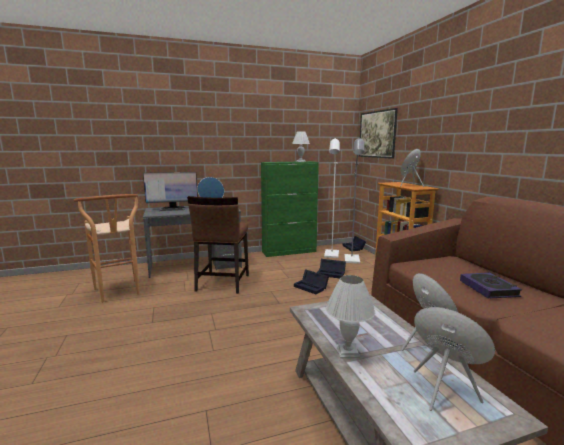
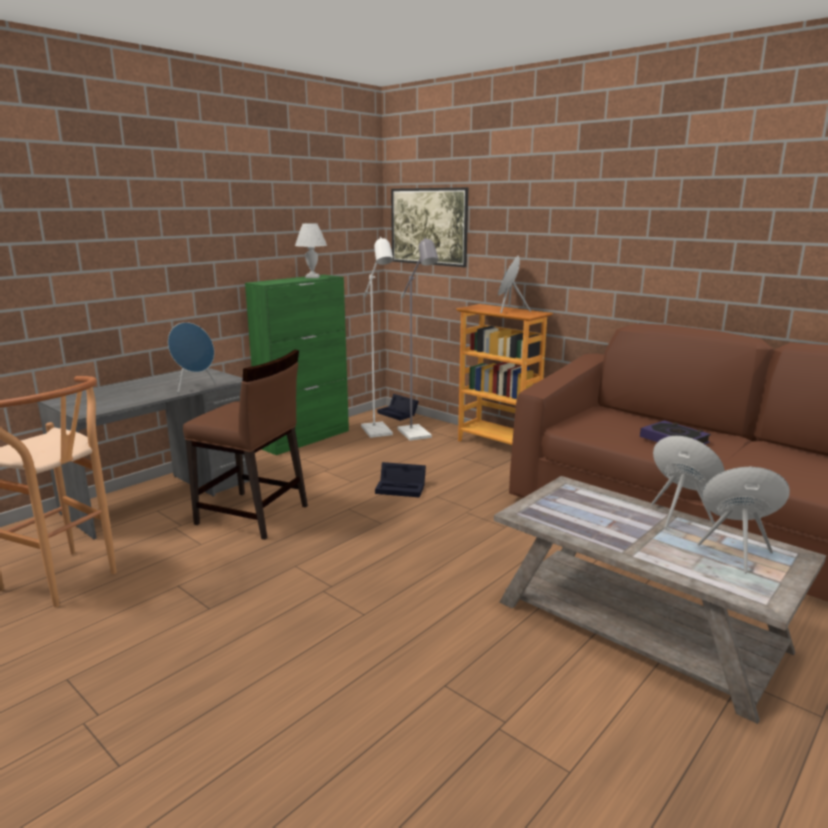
camera: 30 degrees left, 5 degrees up
(172, 209) = (105, 393): monitor -> none
(222, 283) = (253, 515): brown chair -> brown chair turned 45 degrees counterclockwise
(332, 273) = (408, 461): black storage box -> none
(347, 351) = (620, 545): white table lamp -> none

